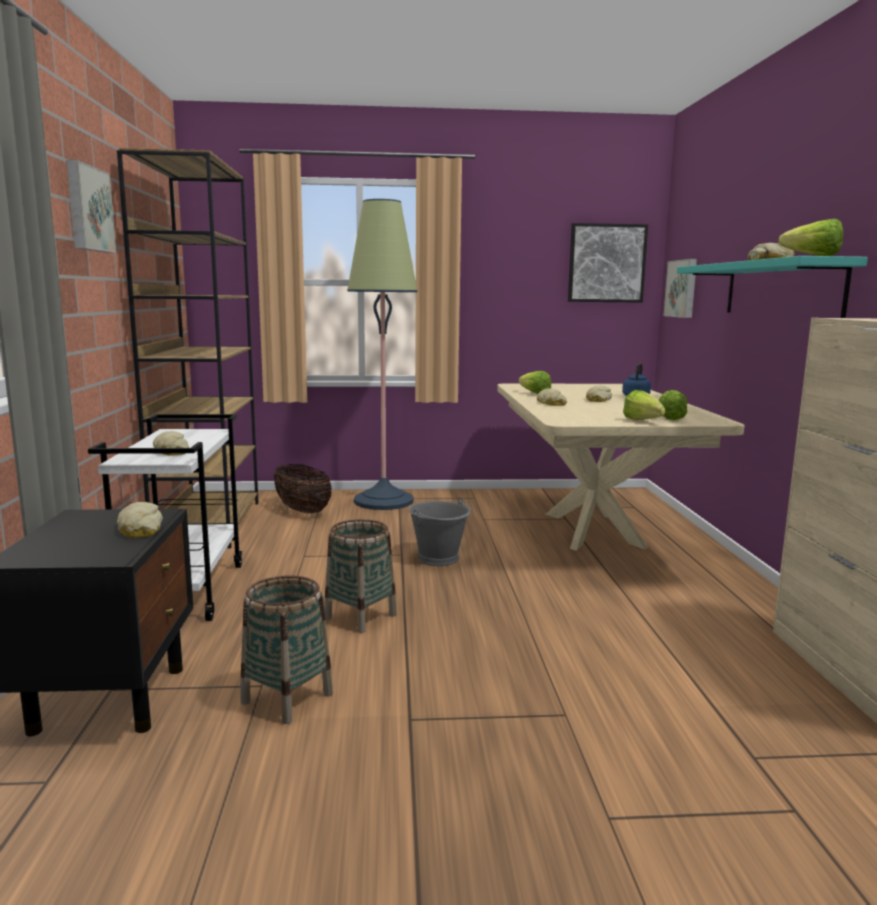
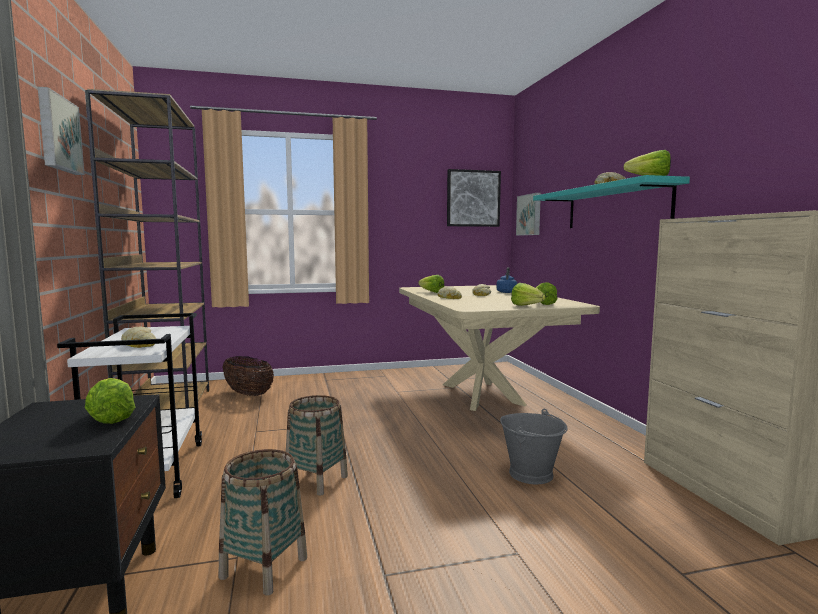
camera: 10 degrees left, 5 degrees down
(139, 529) = (113, 415): bread -> lettuce
(383, 501) = (314, 382): floor lamp -> none
(439, 558) = (370, 425): grey bucket -> grey bucket (531, 474)

